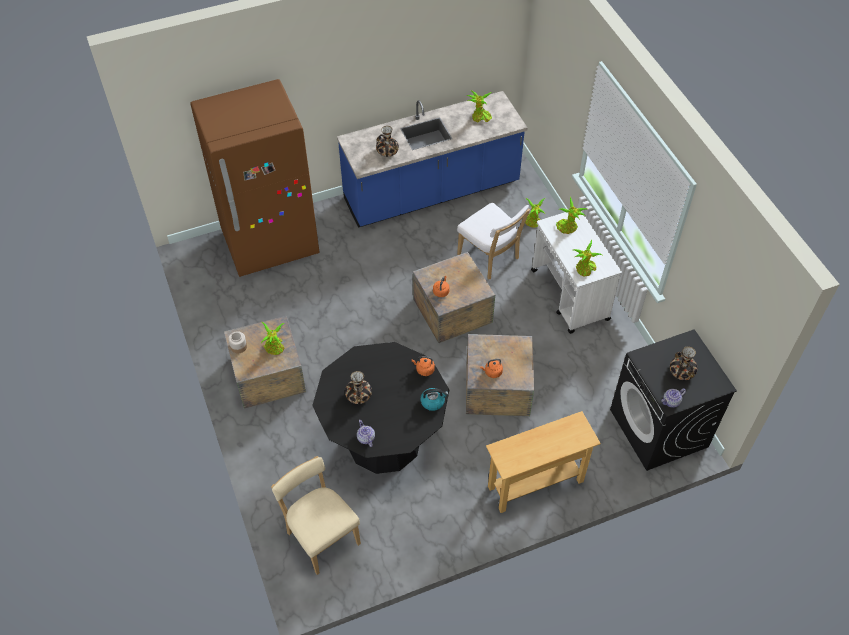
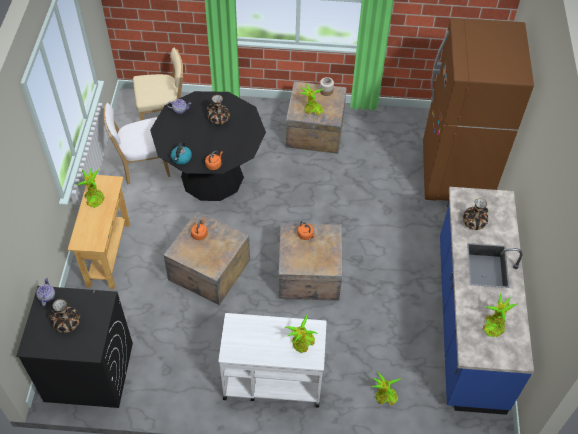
camera: 115 degrees right, 0 degrees up
(490, 258) = (355, 333): white chair -> white chair (142, 166)
(584, 270) = (241, 329): potted plant -> potted plant (94, 198)

